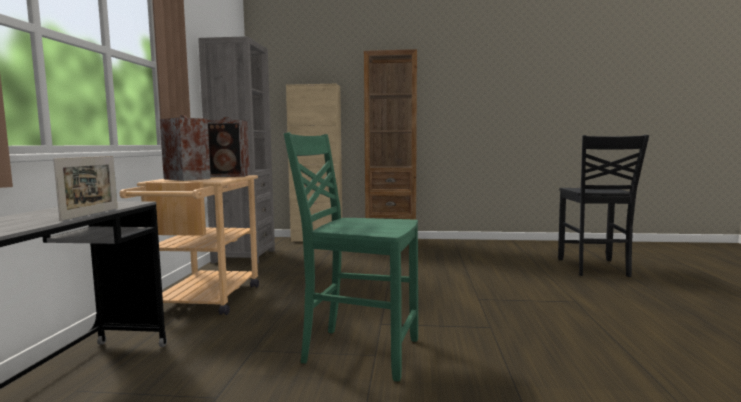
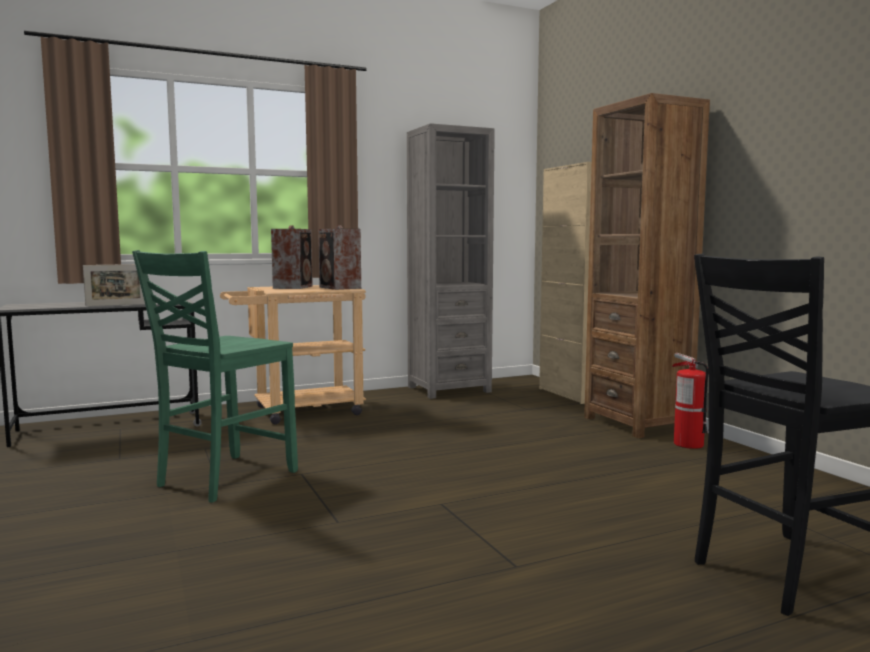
camera: 60 degrees right, 0 degrees up
(359, 351) = (224, 478): green chair -> green chair turned 135 degrees counterclockwise
(435, 244) = (688, 444): none -> fire extinguisher

